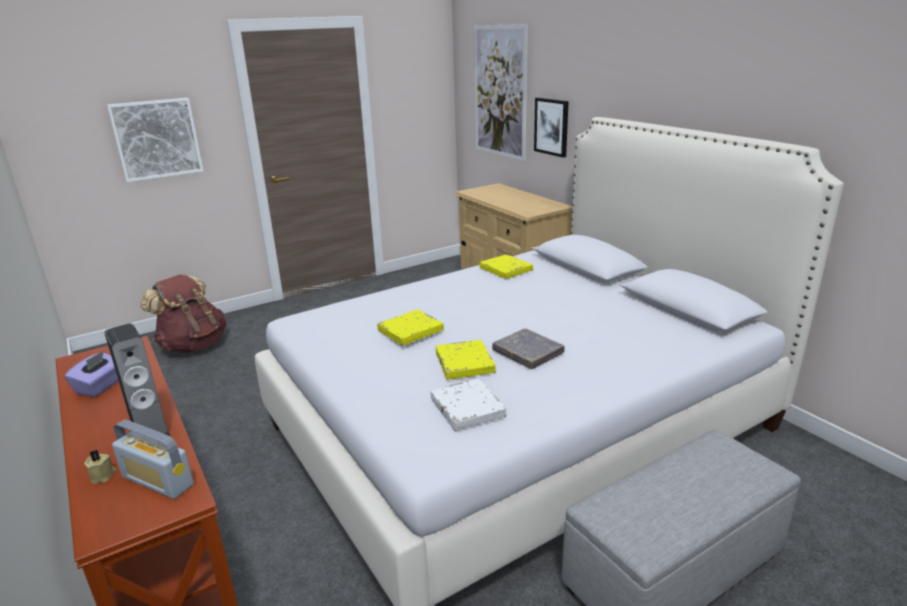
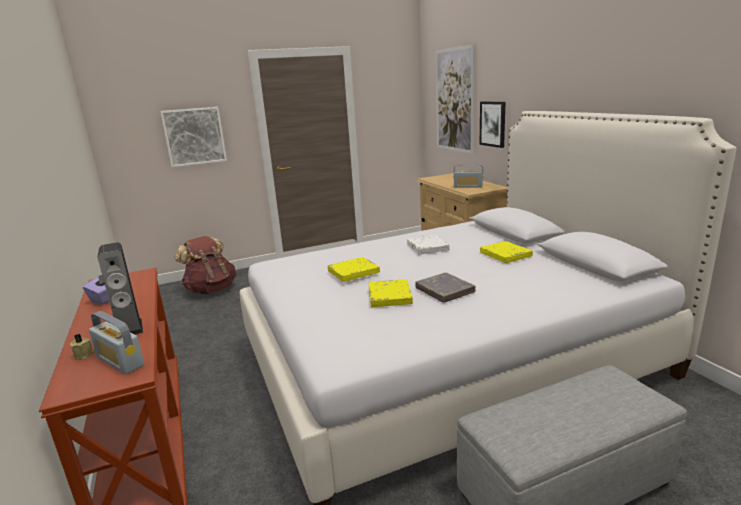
camera: 10 degrees right, 5 degrees down
(467, 408) = (381, 328): white book -> white book (427, 247)
(505, 270) = (445, 233): yellow book -> yellow book (505, 255)
(523, 204) = (468, 186): none -> radio

